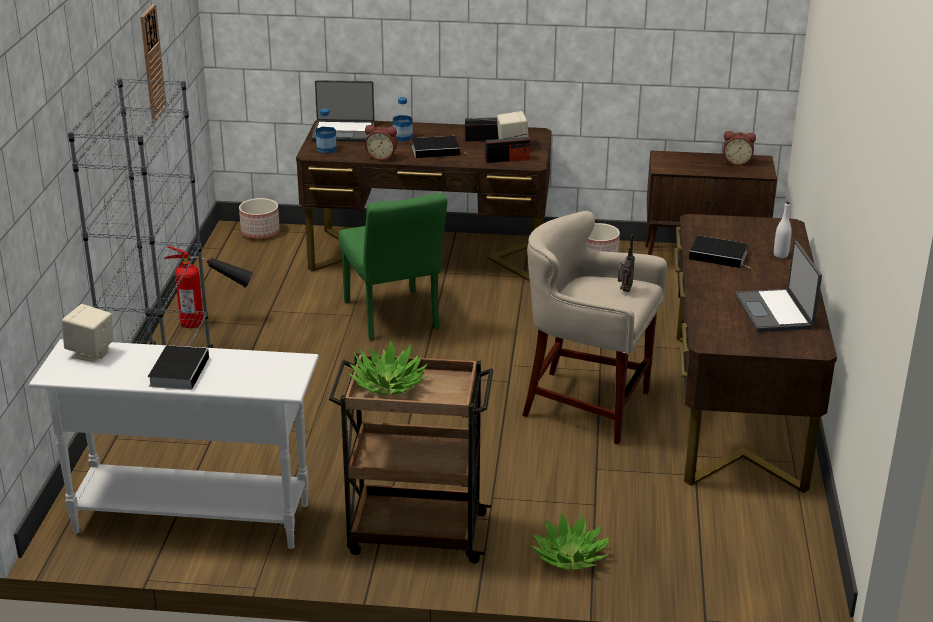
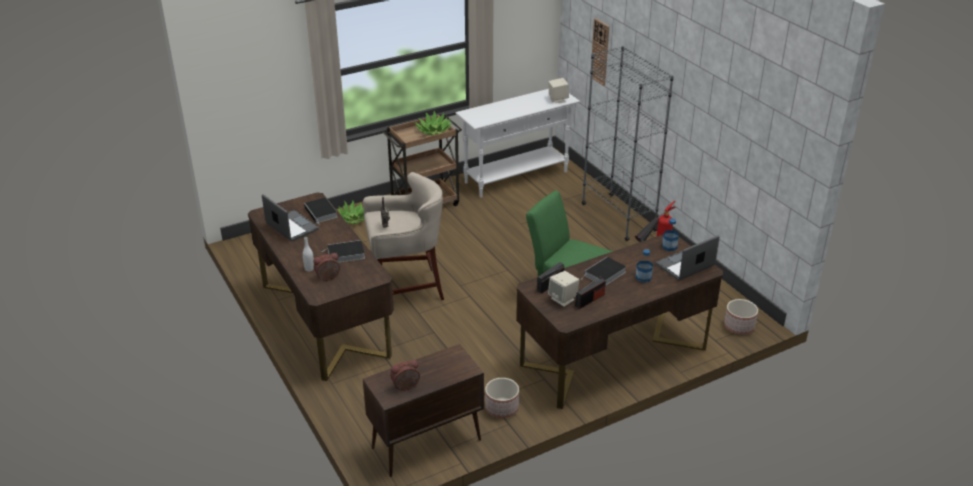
camera: 145 degrees right, 5 degrees up
(152, 63) = (723, 120): wall clock -> wall clock (600, 52)
(179, 370) = (515, 105): book -> book (321, 213)
(382, 157) = (627, 254): alarm clock -> alarm clock (328, 278)

